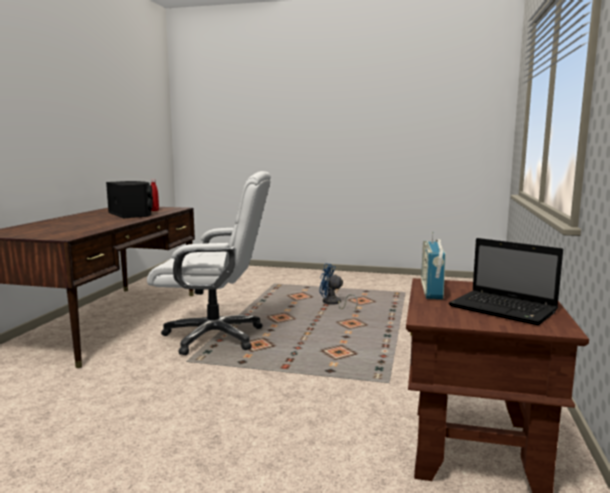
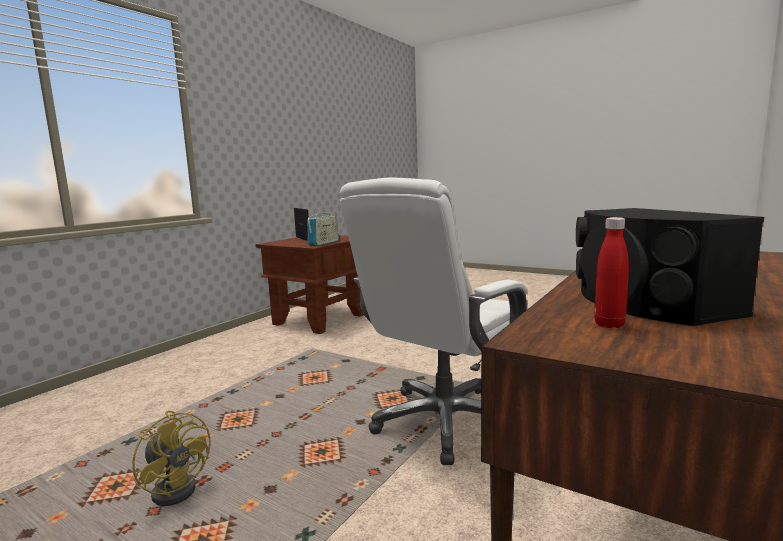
camera: 160 degrees left, 0 degrees up
(215, 336) = (444, 421): white office chair -> white office chair turned 75 degrees counterclockwise
(333, 303) = (178, 487): blue fan -> yellow fan

